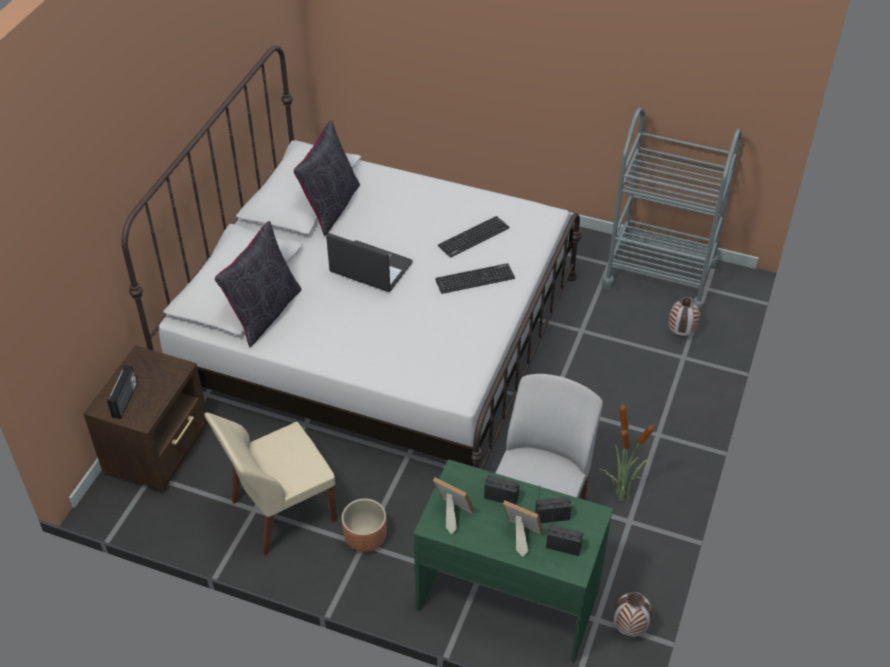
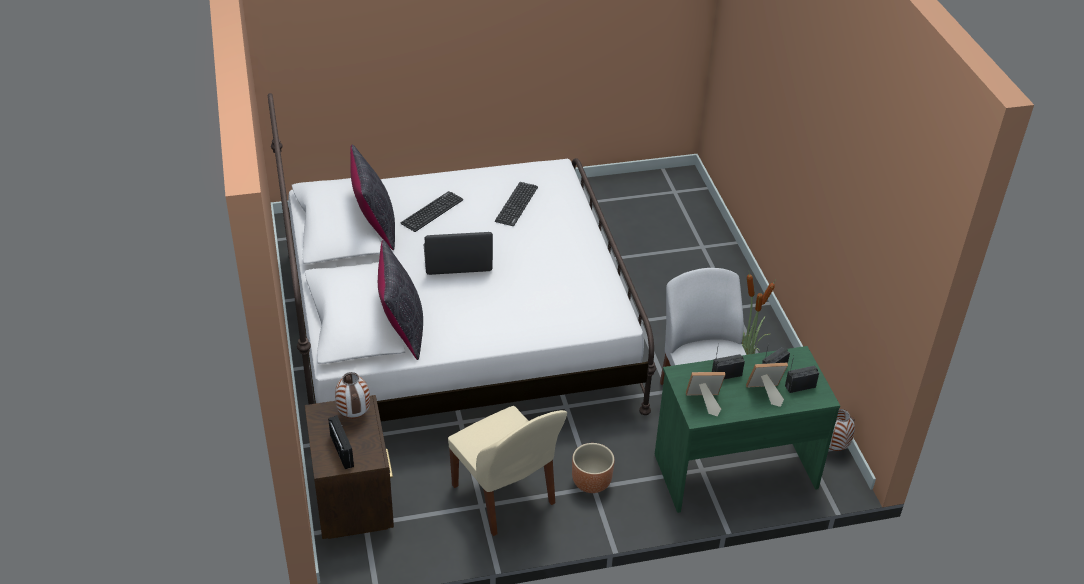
camera: 35 degrees left, 5 degrees down
(280, 512) = (504, 497): beige chair -> beige chair turned 60 degrees counterclockwise
(475, 279) = (548, 234): keyboard -> keyboard (432, 212)
(659, 275) = (633, 195): grey cart -> none
(681, 334) = (686, 231): vase -> vase (354, 415)

